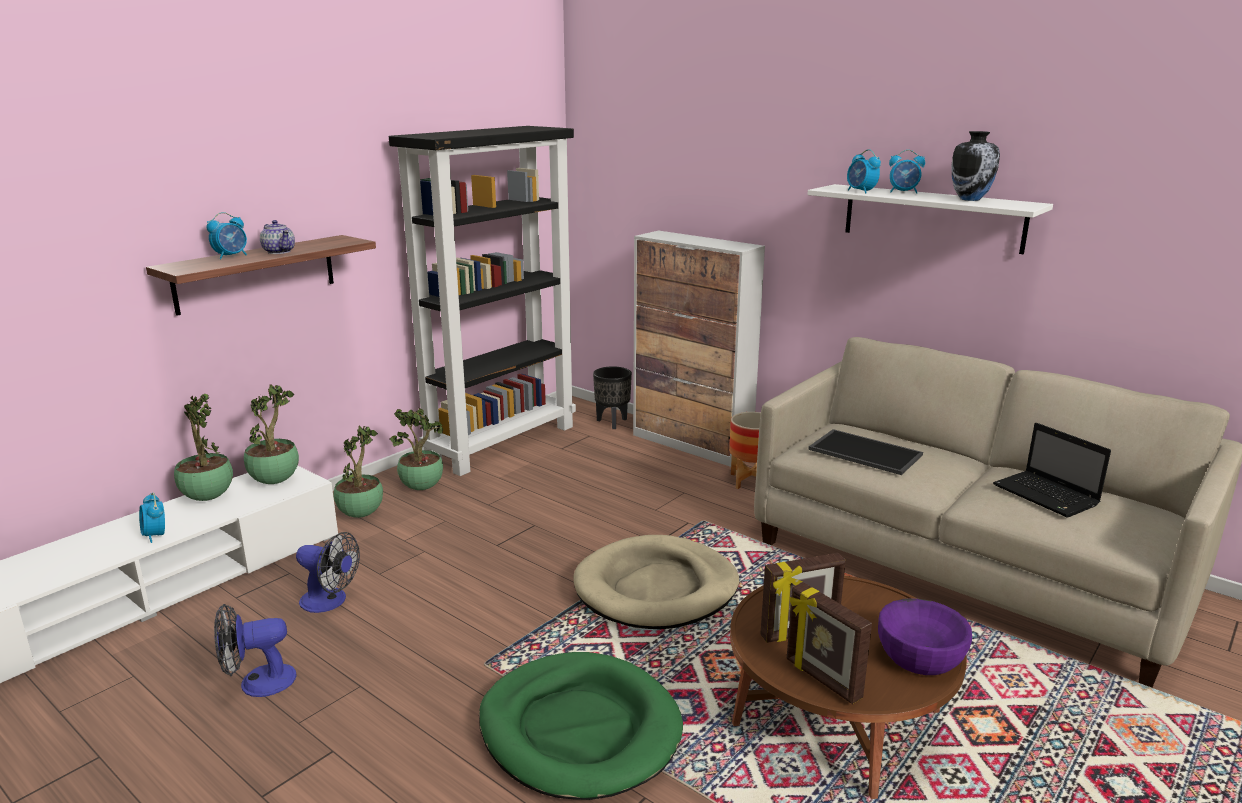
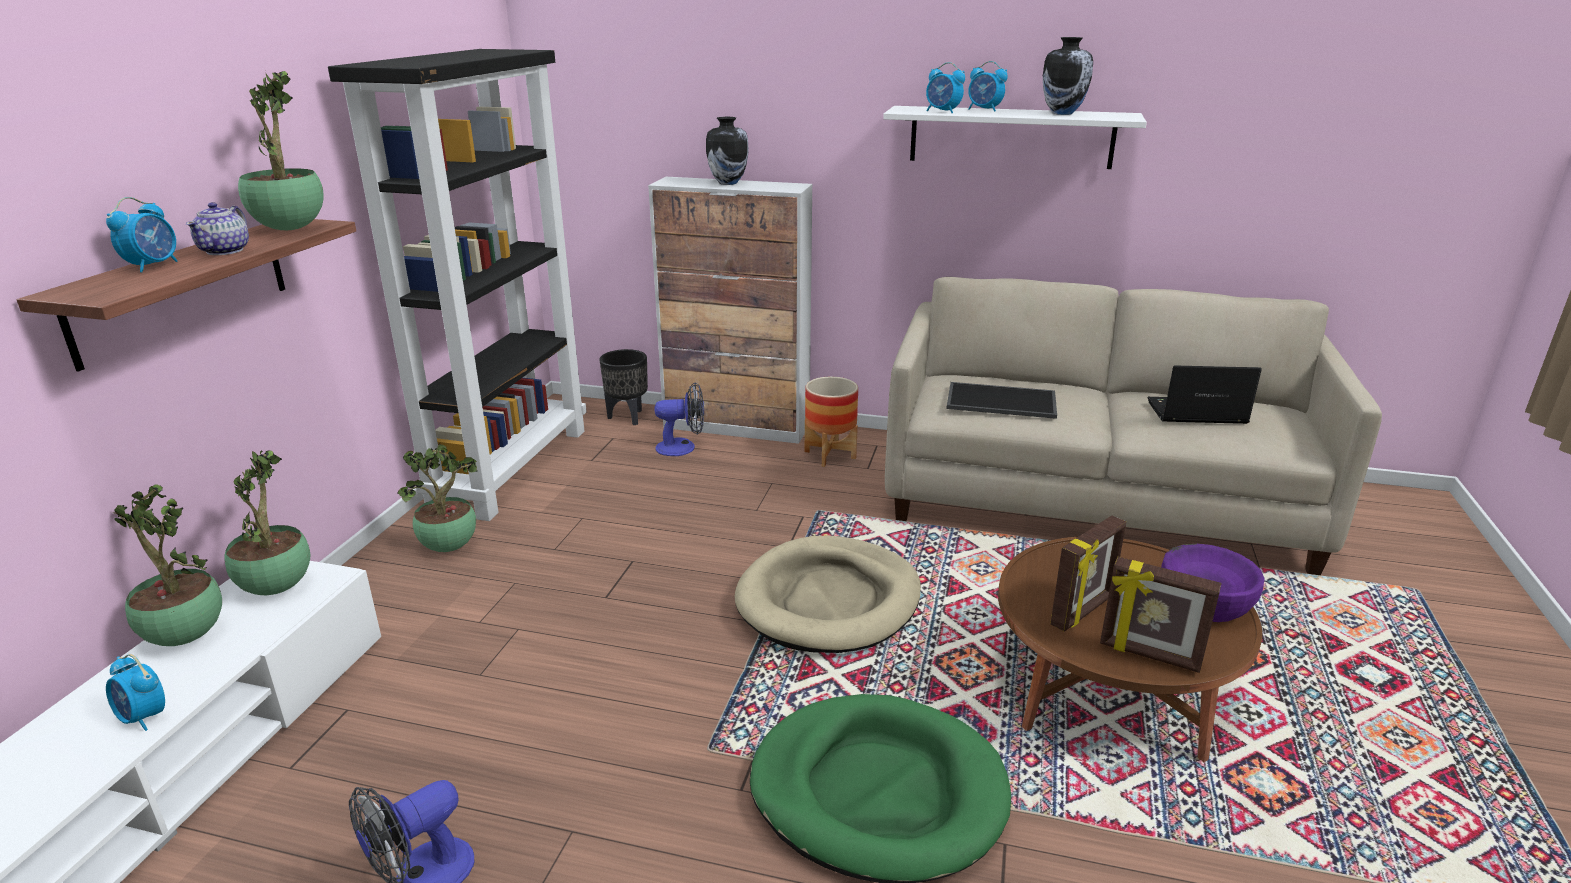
camera: 25 degrees left, 5 degrees up
(279, 251) = (225, 251): teapot -> teapot turned 75 degrees clockwise
(330, 601) = (440, 732): fan -> fan (683, 447)
(361, 514) = (390, 601): potted plant -> potted plant (290, 228)
(697, 239) = (728, 183): none -> vase
(904, 192) = (984, 110): alarm clock -> alarm clock turned 45 degrees clockwise
(1047, 496) = (1194, 413): laptop -> laptop turned 150 degrees clockwise

